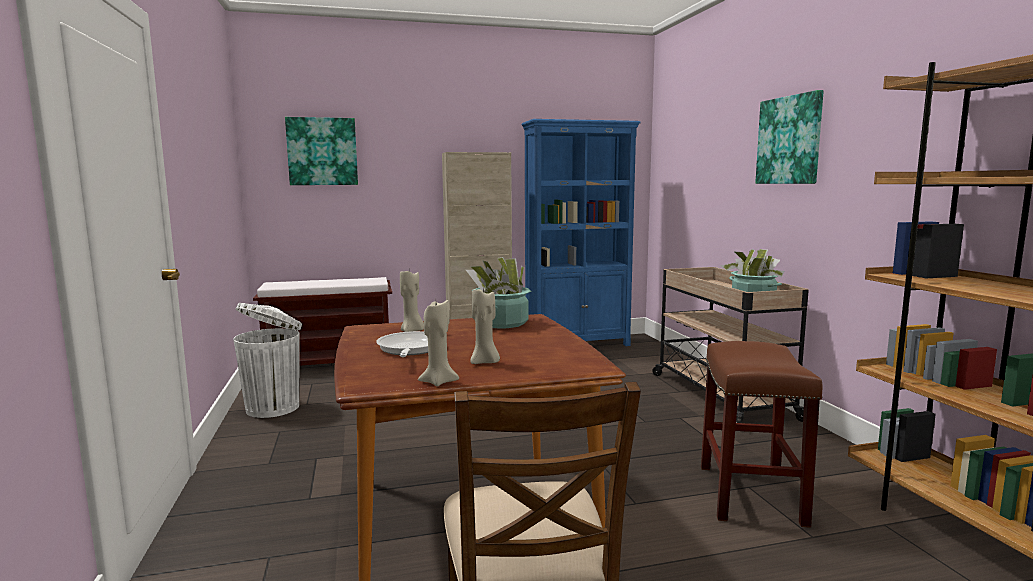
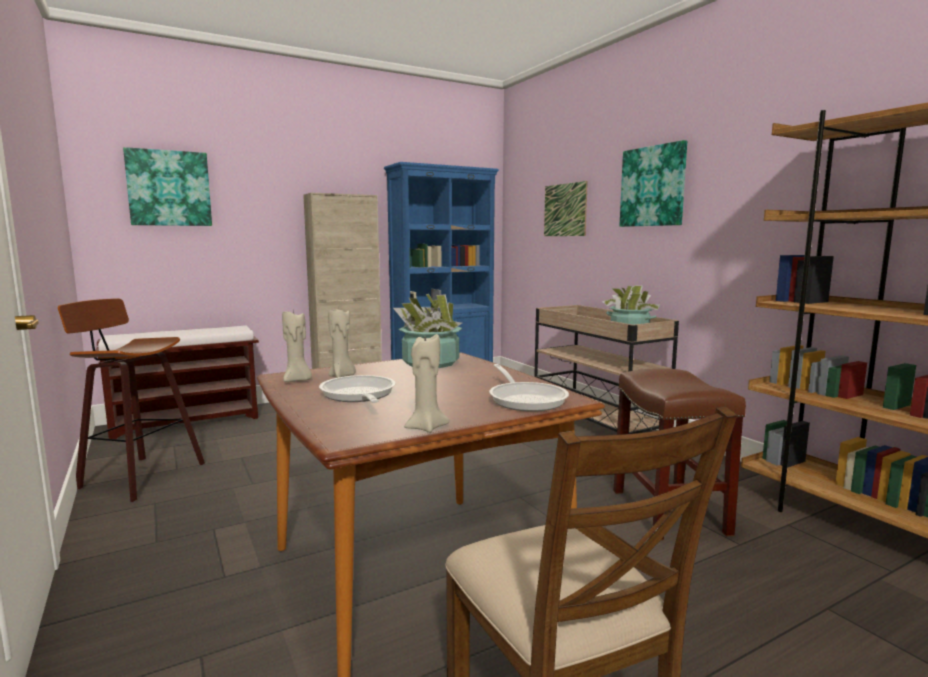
camera: 15 degrees left, 0 degrees up
(274, 407) = (137, 476): white trash can -> stool
(485, 362) = (455, 403): beige candle -> beige candle (298, 380)
(552, 363) = (525, 399): none -> frying pan
(706, 164) = (565, 210): none -> picture

